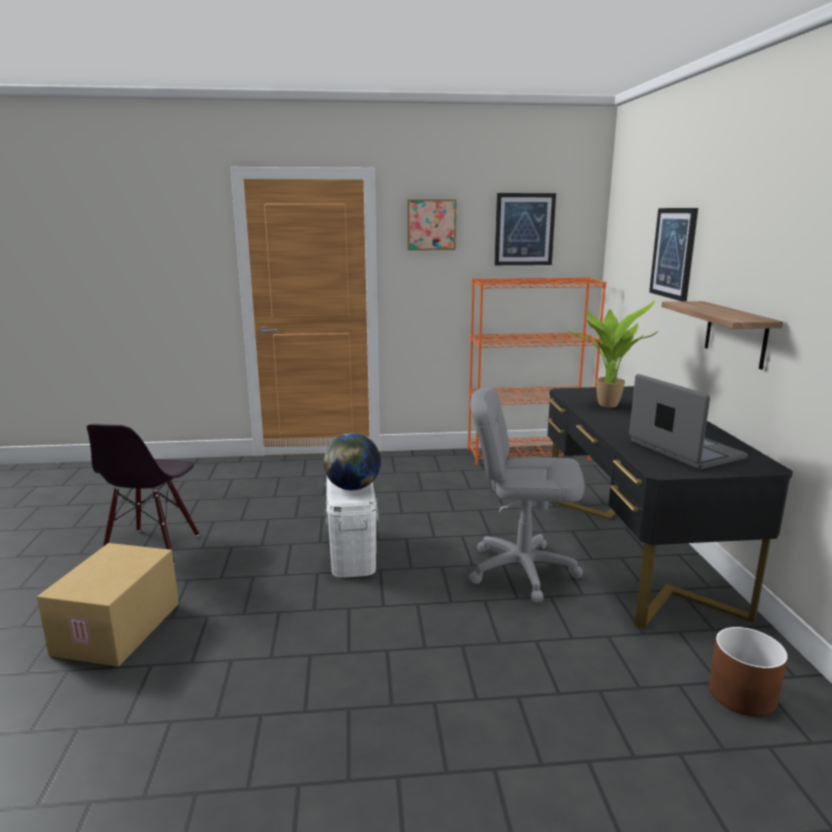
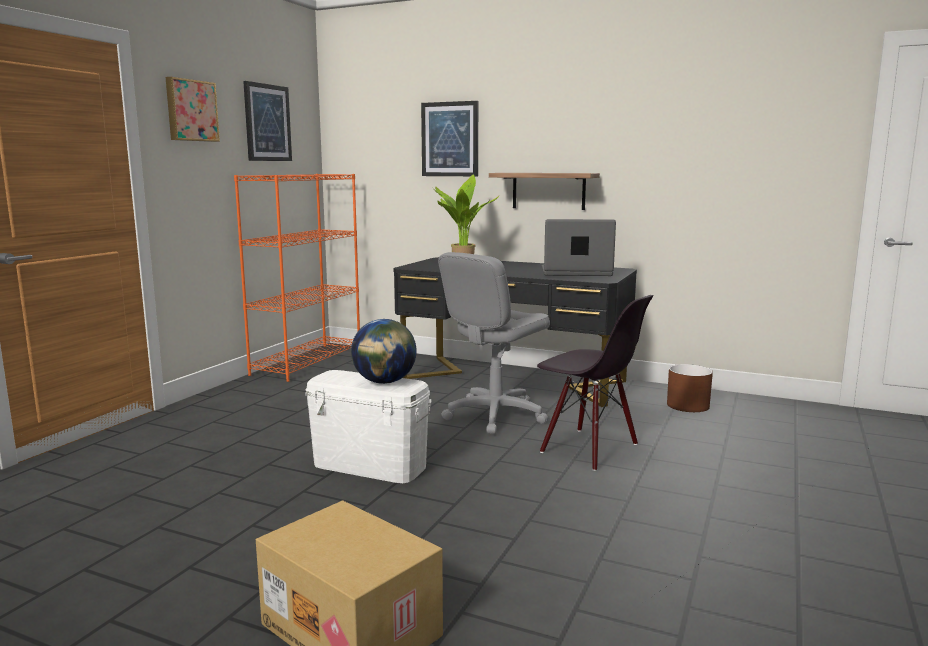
camera: 60 degrees left, 5 degrees down
(153, 546) = (154, 580): black chair -> black chair (588, 449)

